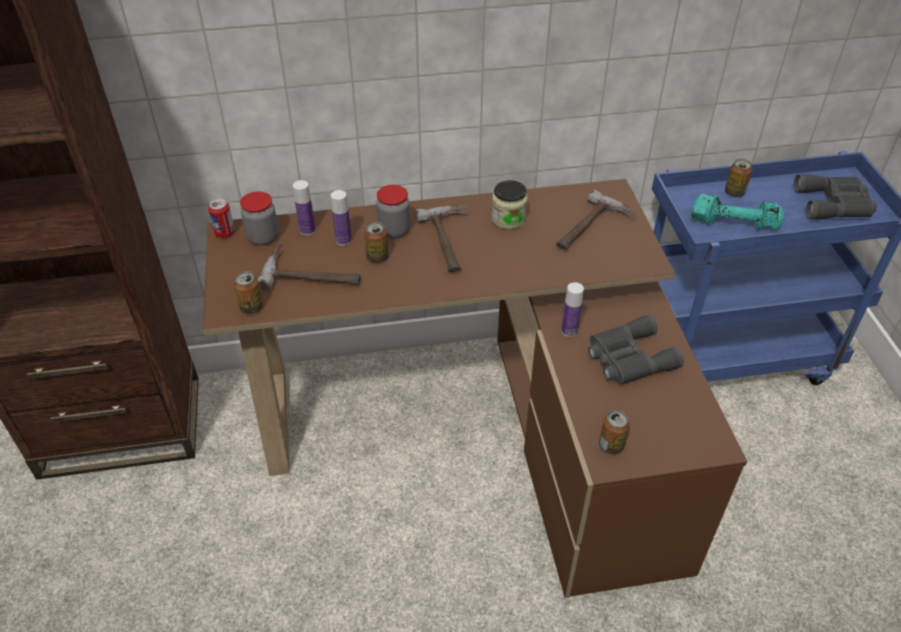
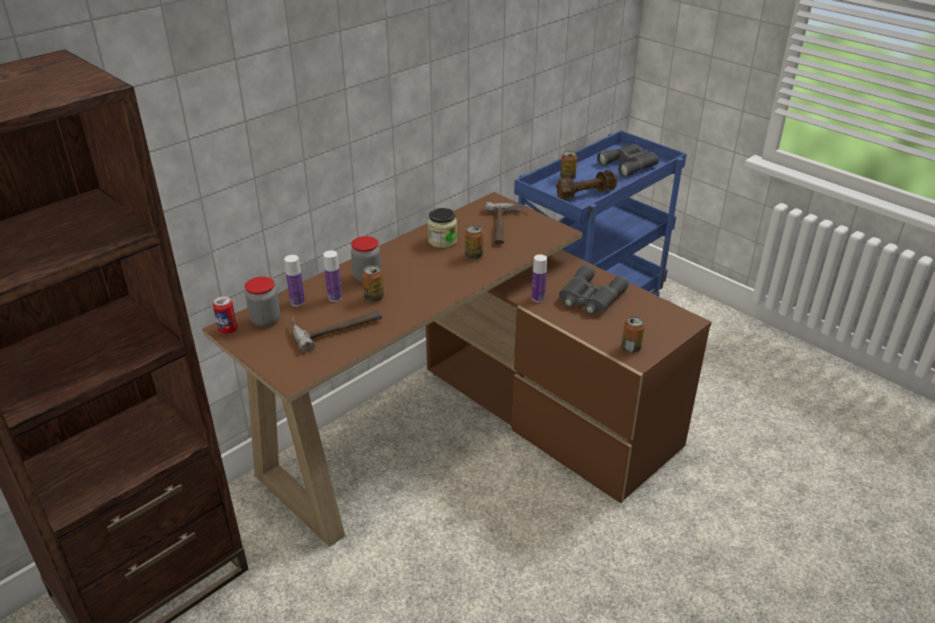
camera: 35 degrees left, 10 degrees down
(251, 307) = (311, 367): can -> can (474, 256)
(451, 241) = (418, 268): hammer -> none
(733, 223) = (585, 194): turquoise dumbbell -> brown dumbbell

